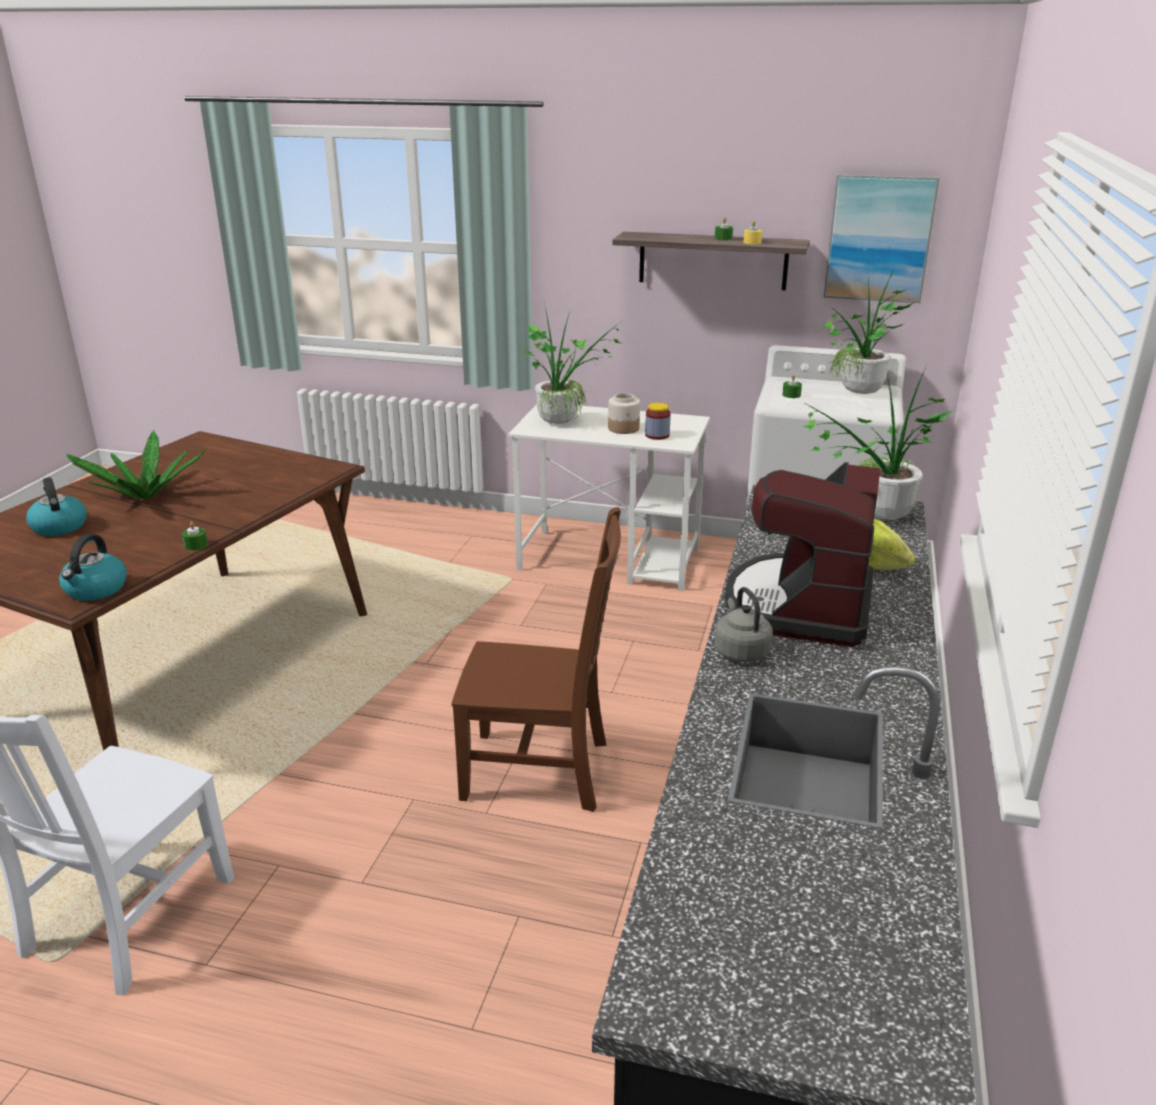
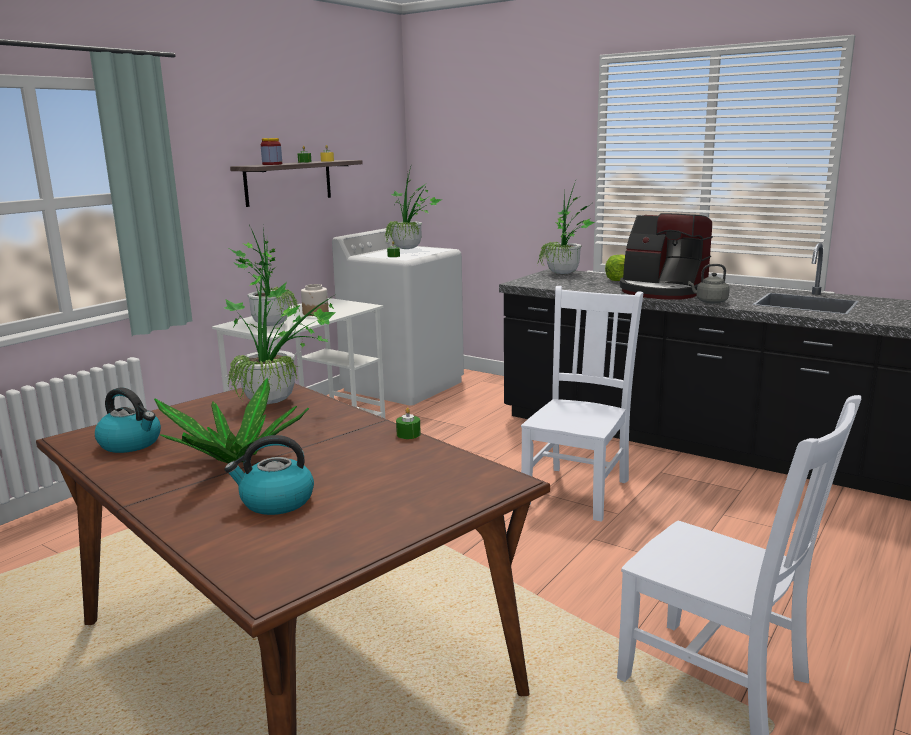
camera: 70 degrees left, 10 degrees down
(96, 589) = (481, 473): kettle -> kettle (131, 443)
(283, 481) = (280, 402): none -> potted plant
(541, 770) = (578, 490): brown chair -> white chair
(657, 435) = (342, 308): jar -> jar (272, 164)
(879, 238) = (367, 155): picture -> none

